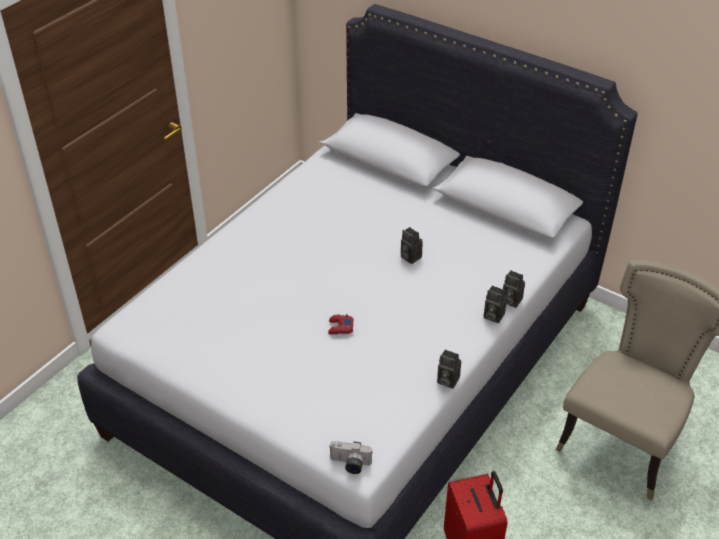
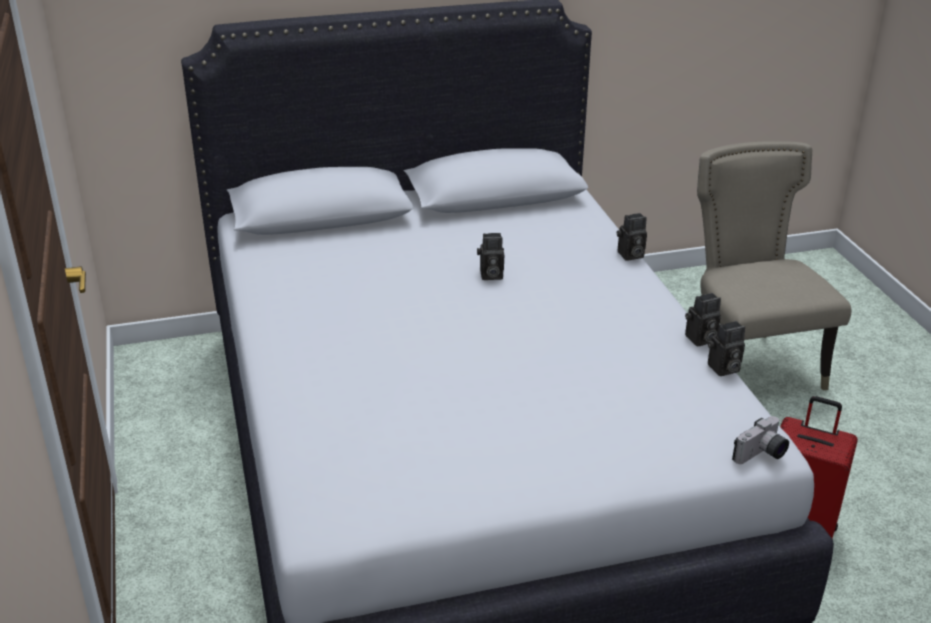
camera: 50 degrees left, 10 degrees down
(340, 327) = (541, 364): red game controller -> none
(492, 316) = (639, 274): camera -> camera (723, 369)

